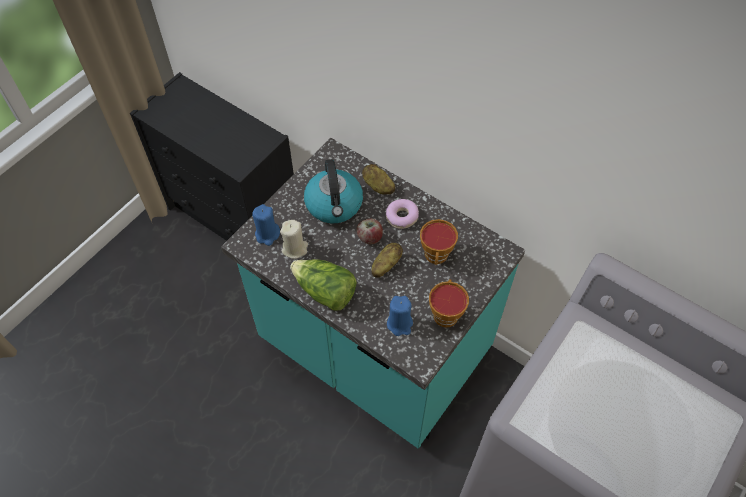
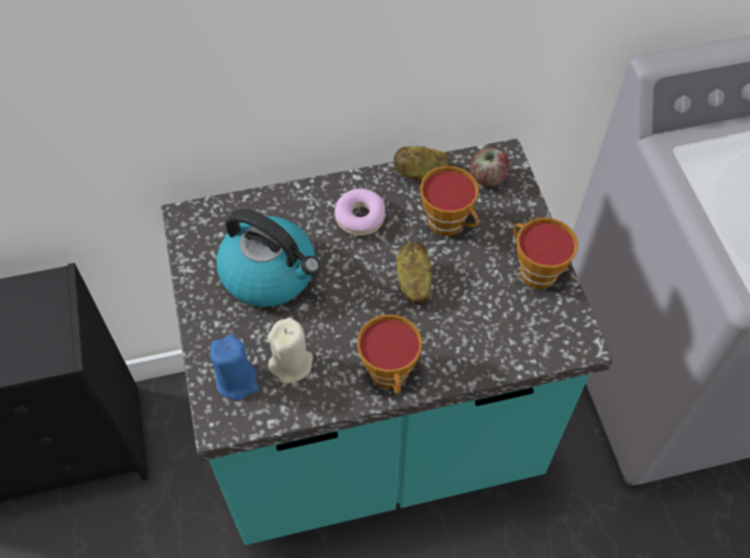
camera: 50 degrees left, 0 degrees up
(325, 292) = (390, 375): lettuce -> cup
(370, 237) = (357, 270): apple -> apple (487, 178)
(378, 186) = (291, 209): potato -> potato (420, 173)
(400, 324) = (508, 326): blue candle -> none

